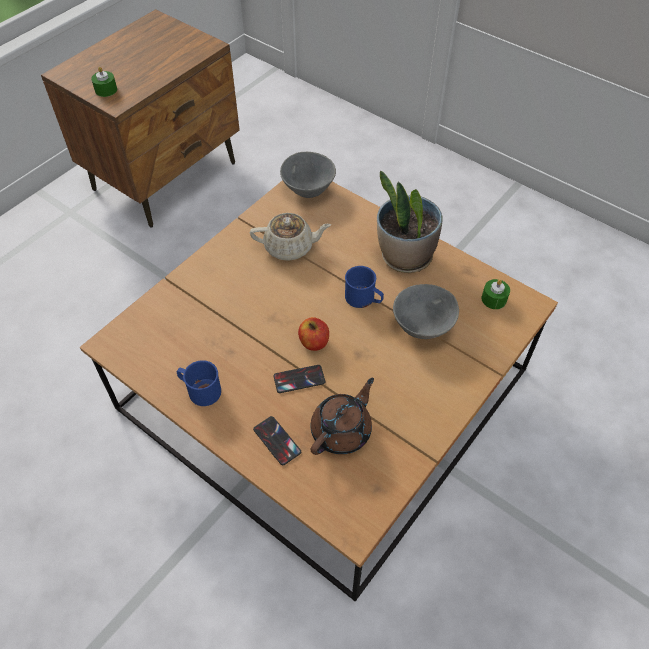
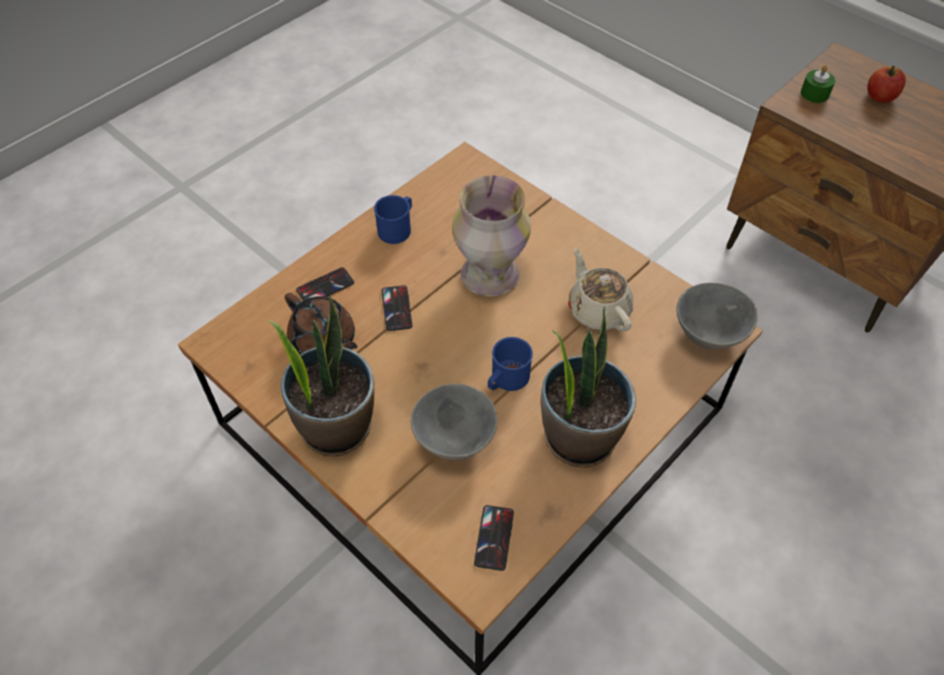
camera: 95 degrees right, 0 degrees up
(258, 316) = (488, 276): none -> vase
(290, 247) = (598, 309): beige teapot -> beige teapot turned 150 degrees clockwise
(314, 342) = (445, 325): apple -> apple (880, 97)
(426, 407) = (336, 425): none -> potted plant
(494, 299) = (494, 537): green candle -> phone

